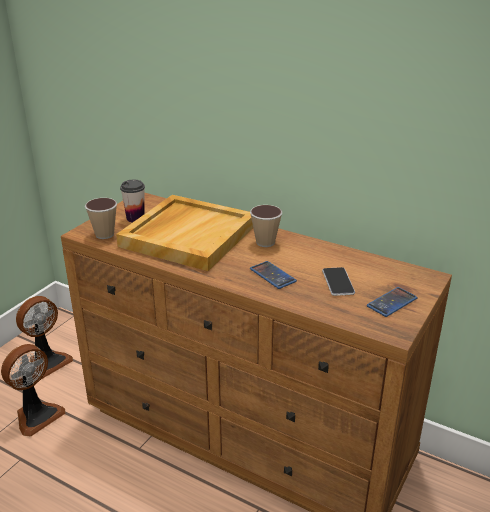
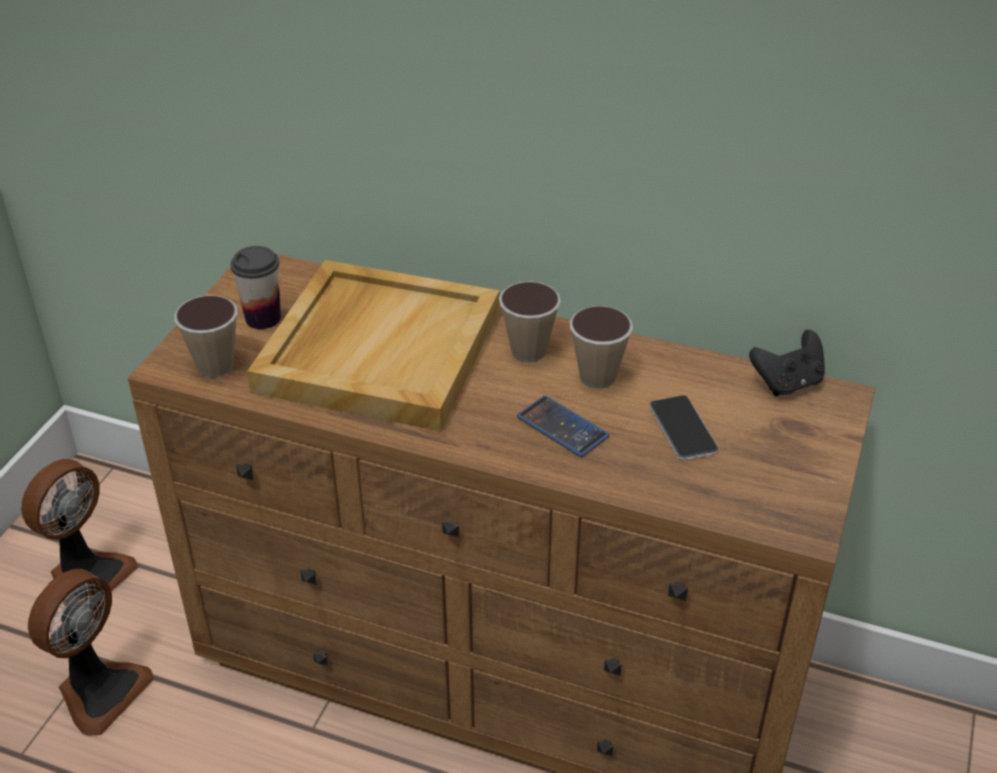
camera: 10 degrees left, 10 degrees up
(298, 256) = (597, 377): none -> cup
(392, 302) = (786, 463): phone -> none
(402, 268) = (787, 383): none -> black game controller

